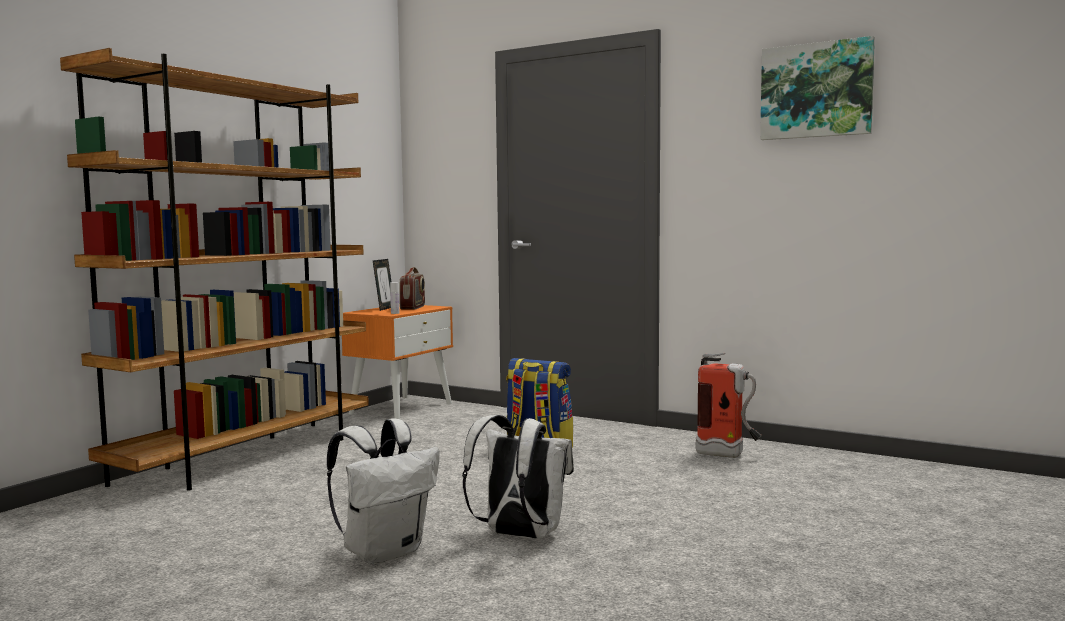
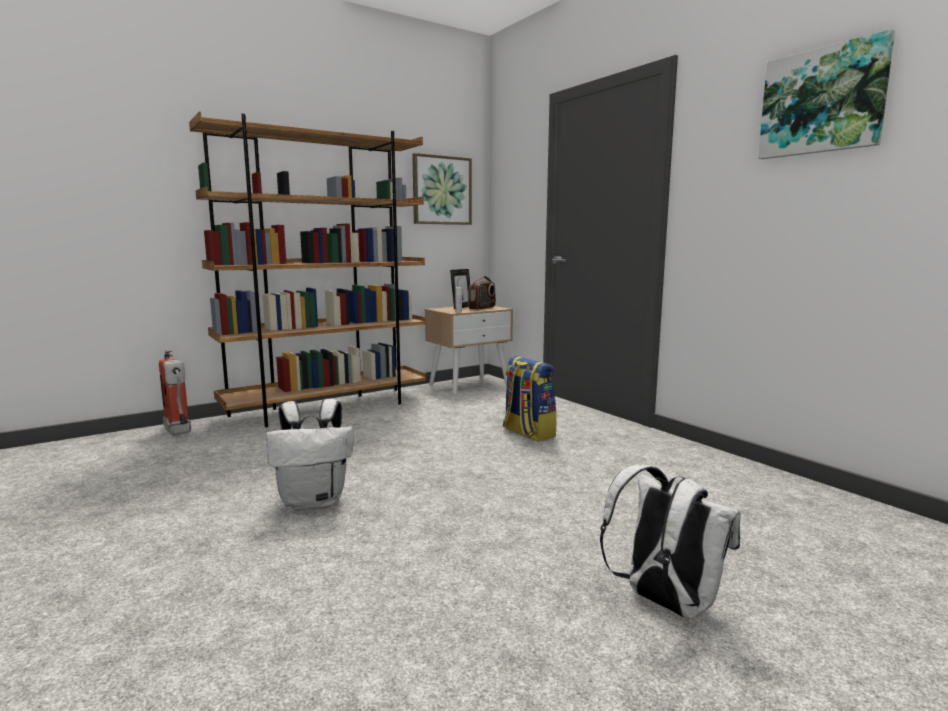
camera: 25 degrees right, 5 degrees up
(353, 159) = (441, 190): none -> picture
(401, 408) = (469, 384): orange nightstand -> beige nightstand
(519, 536) = (420, 509): white backpack -> white backpack (664, 603)
(728, 455) = (687, 466): fire extinguisher -> fire extinguisher (179, 433)

